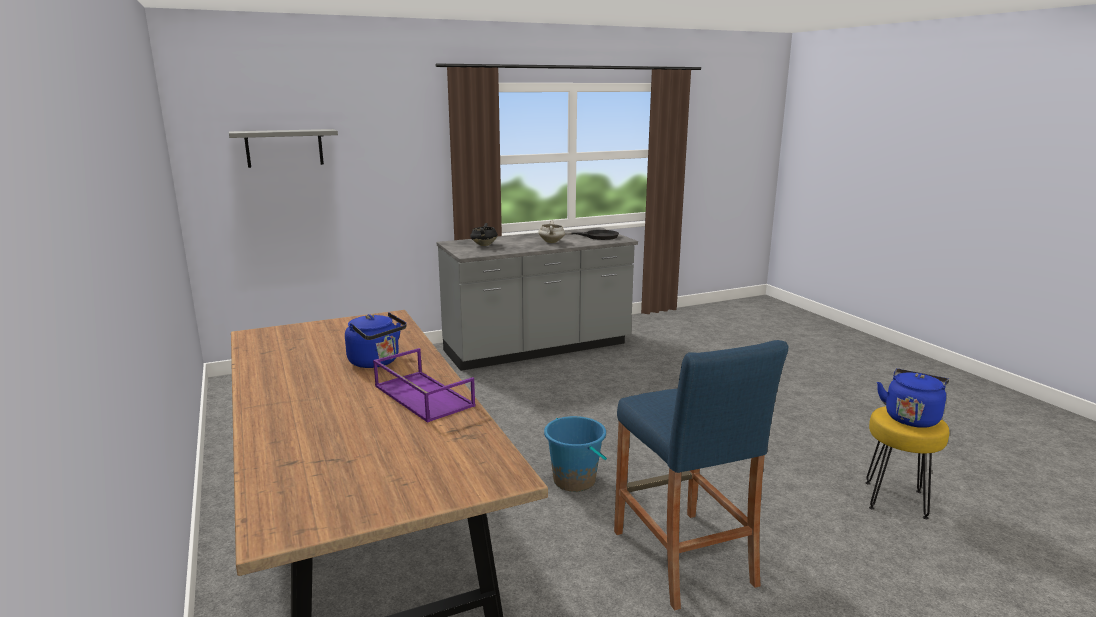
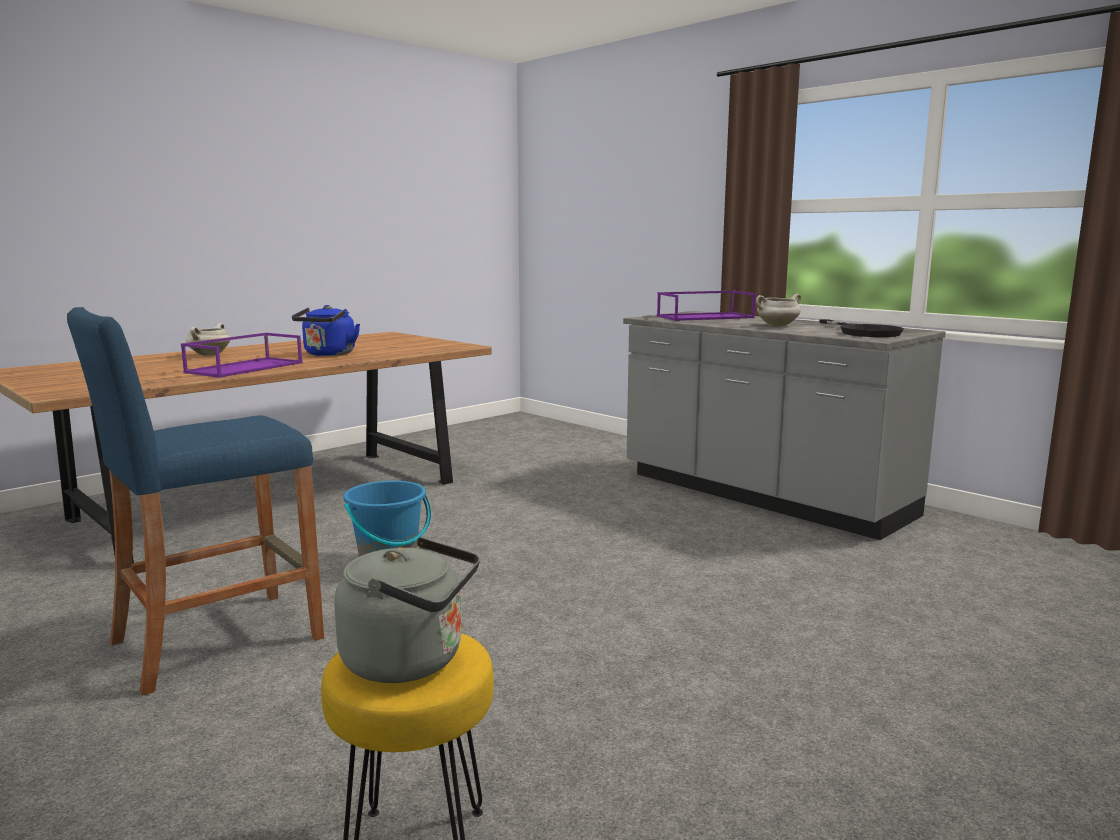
camera: 70 degrees right, 5 degrees down
(284, 148) = (587, 189): grey shelf -> none
(301, 413) = (209, 355): none -> white cooking pot
(484, 245) = (705, 317): black cooking pot -> purple tray
(911, 417) = (411, 661): blue kettle -> grey kettle

